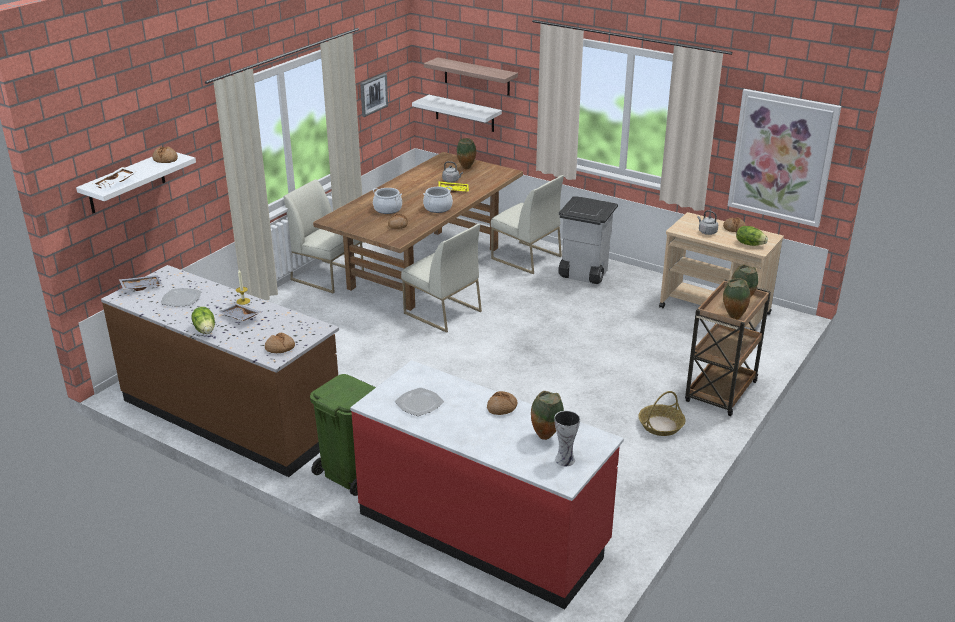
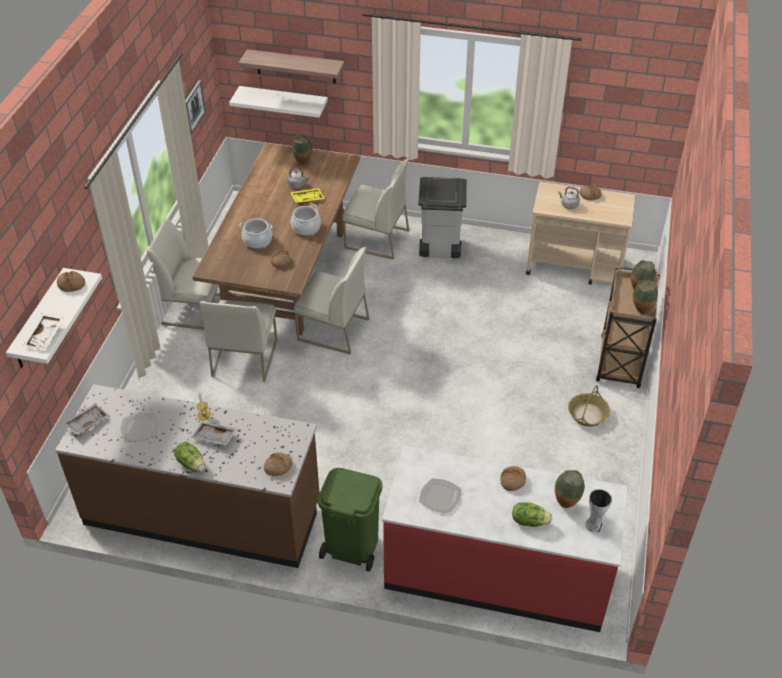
camera: 20 degrees left, 15 degrees up
(347, 316) = (244, 357): none -> white chair
(749, 244) = (612, 213): lettuce -> lettuce (529, 521)
(782, 157) = (629, 125): picture -> none

